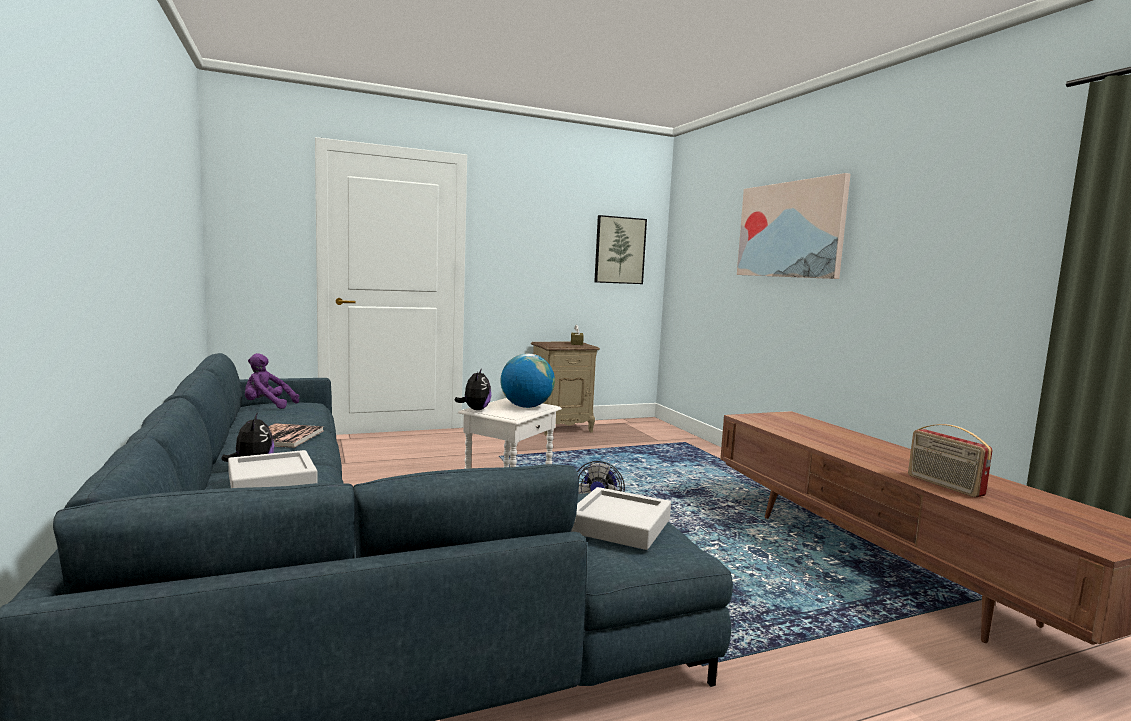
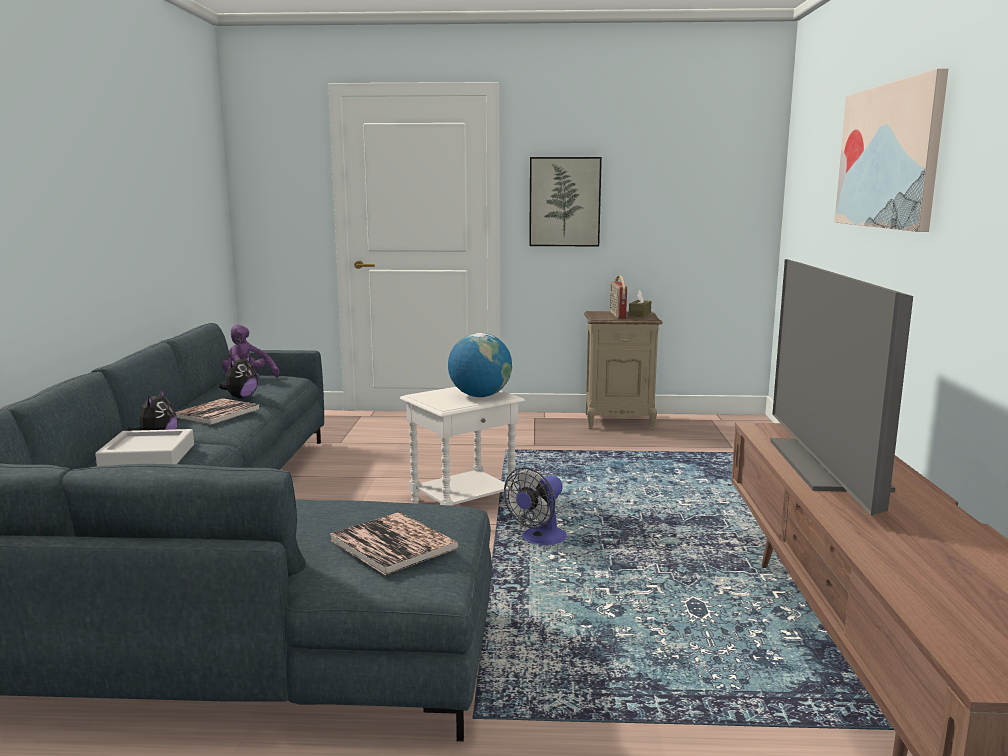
camera: 25 degrees right, 5 degrees up
(475, 409) = (417, 396): plush toy -> plush toy (241, 397)
(619, 250) = (710, 189): picture -> picture (564, 202)
(619, 525) = (393, 544): grey tray -> book
(820, 437) = (826, 465): none -> television
(944, 485) = (895, 555): radio -> radio (617, 315)

